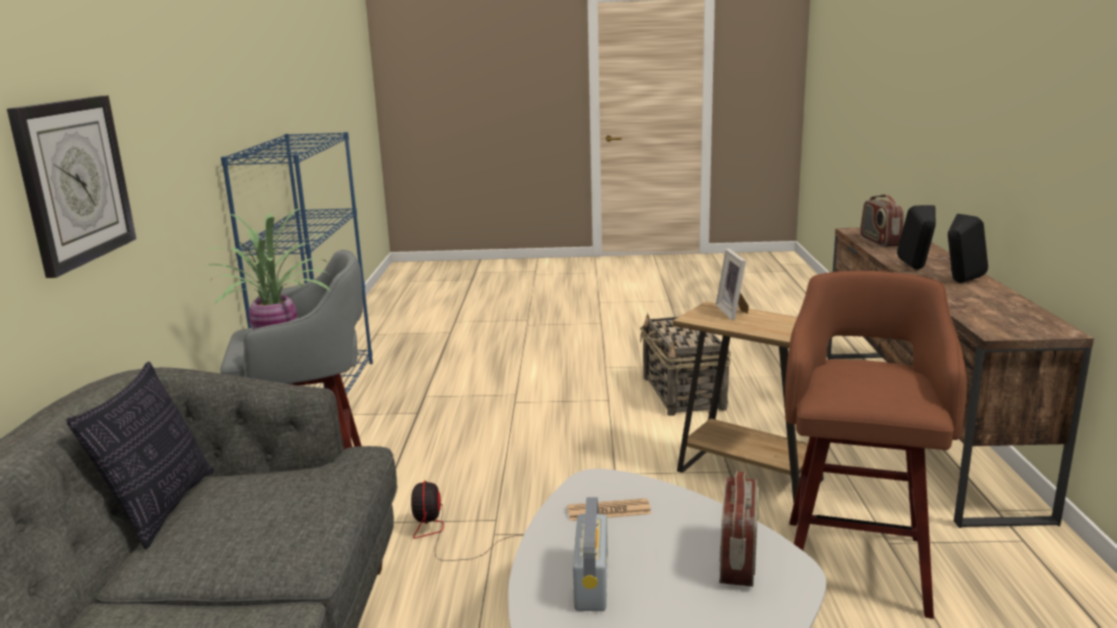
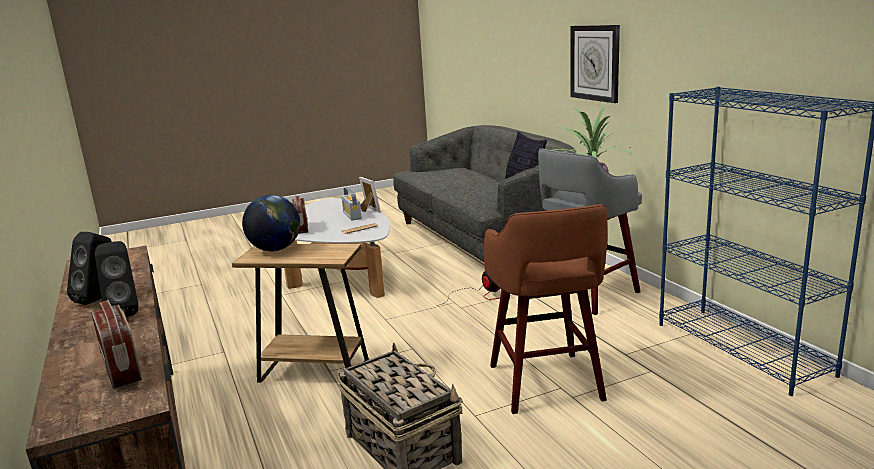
camera: 155 degrees right, 0 degrees up
(734, 312) = (316, 257): picture frame -> picture frame (369, 210)
(785, 330) = (275, 250): none -> globe
(855, 562) = (247, 337): brown stool -> brown stool (546, 384)

